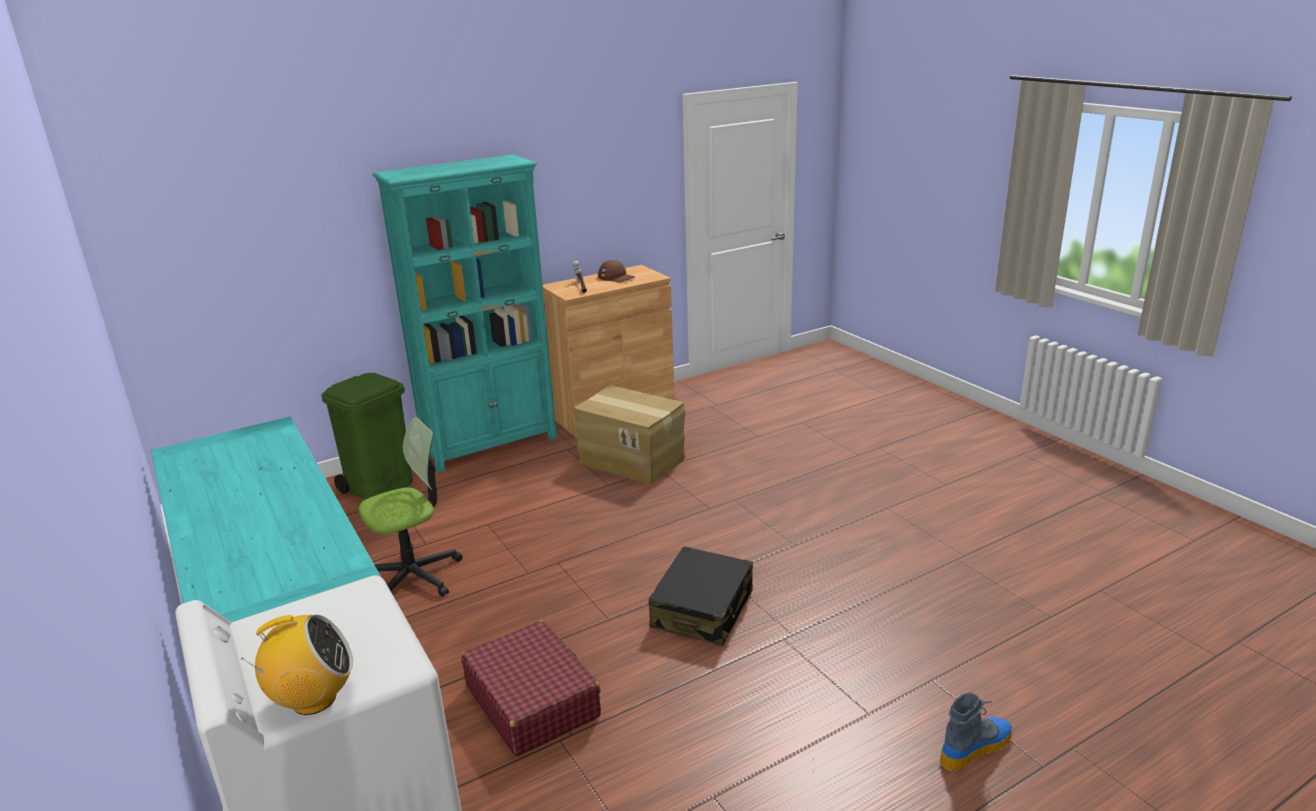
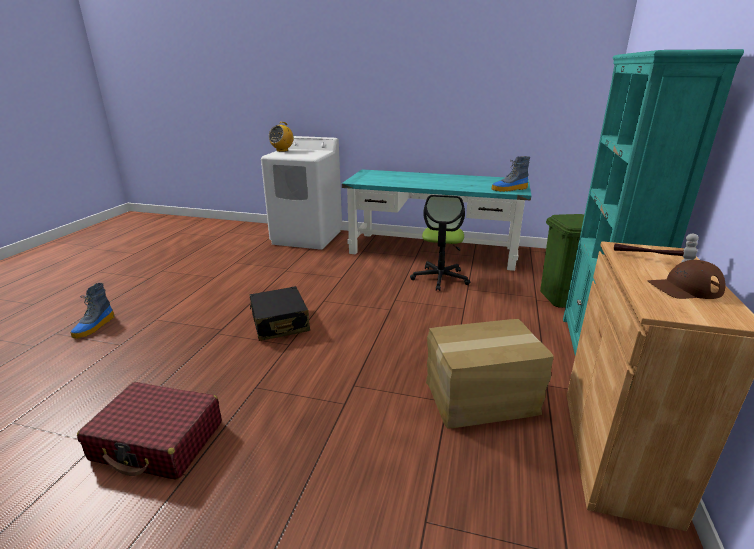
camera: 135 degrees right, 0 degrees up
(265, 436) = (509, 189): none -> boot
(532, 701) = (313, 271): red suitcase -> red suitcase (158, 441)

